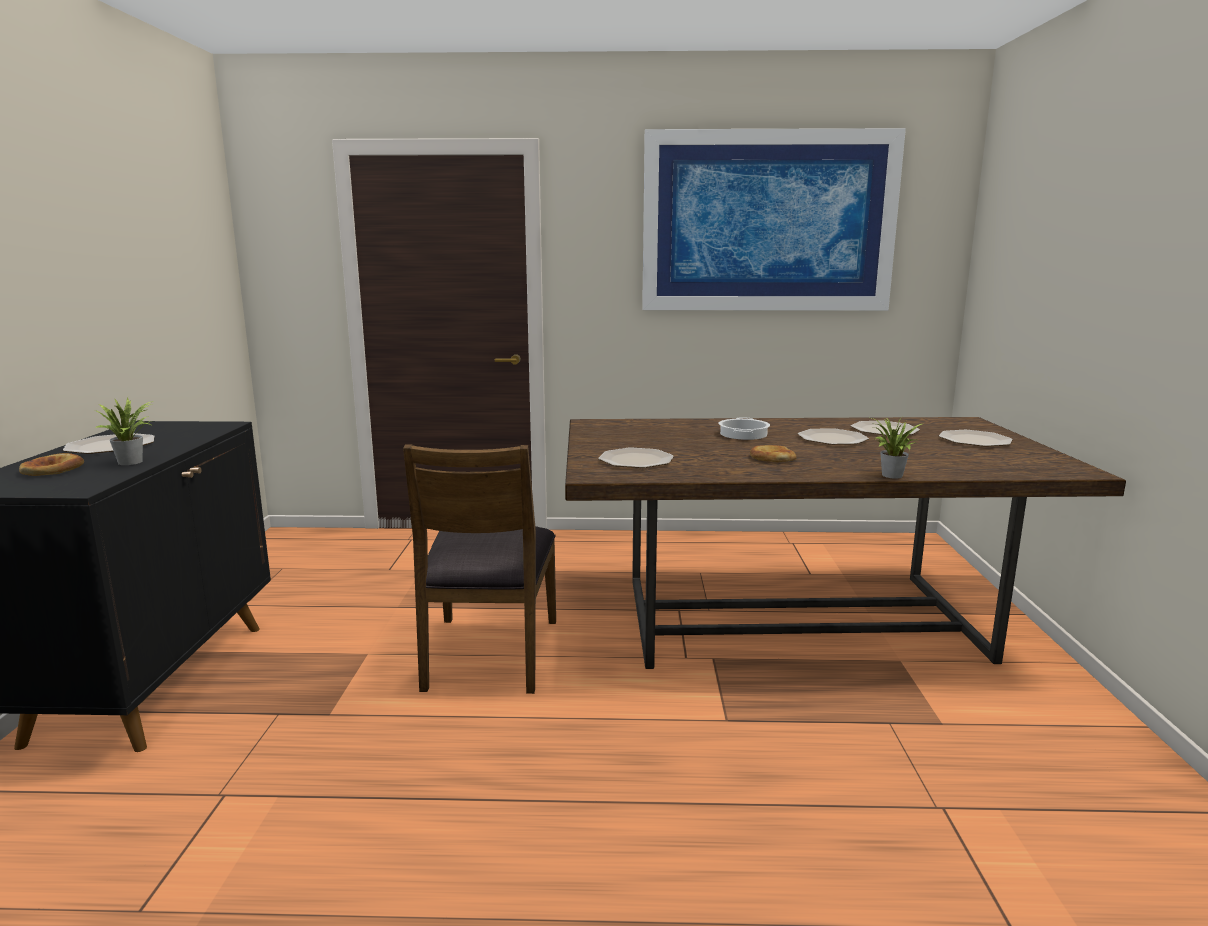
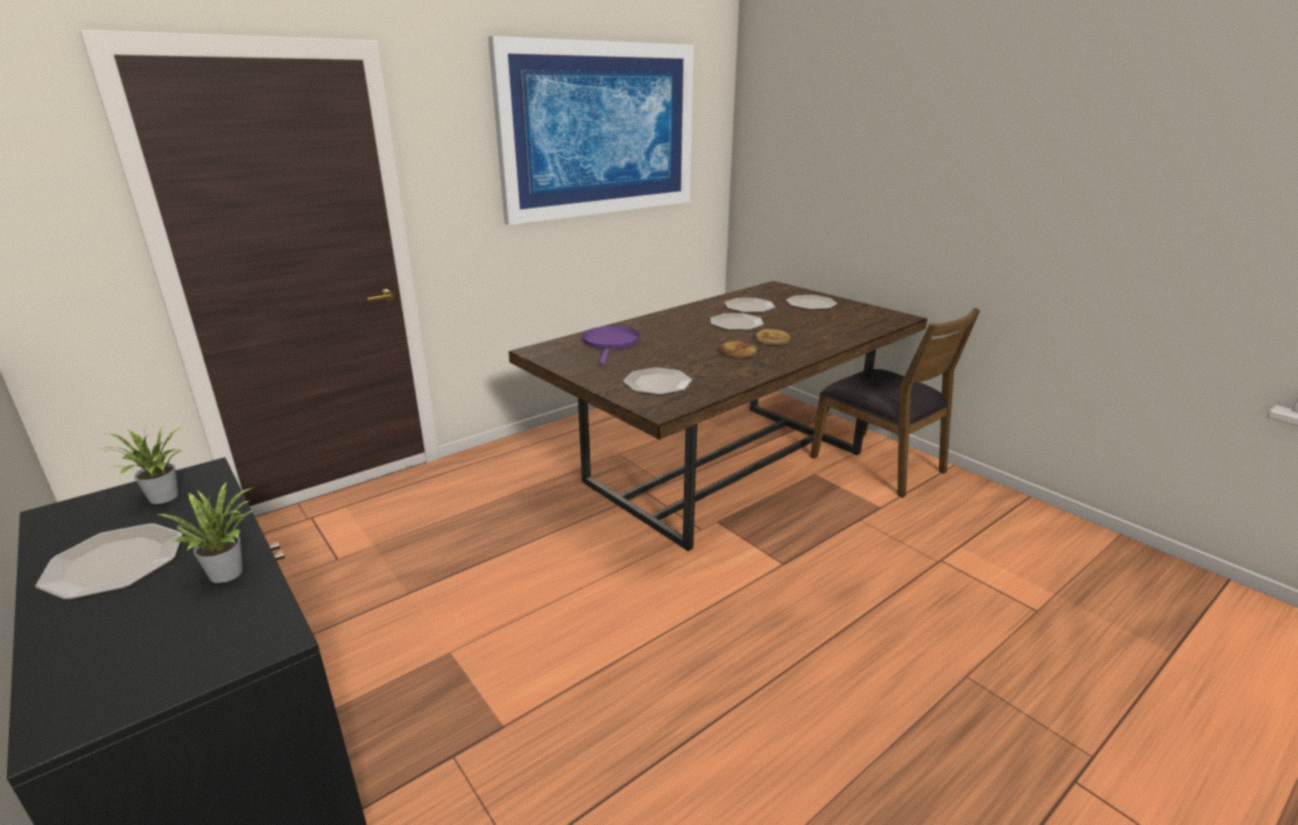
camera: 40 degrees left, 10 degrees up
(52, 470) = (133, 633): bread -> bread (772, 340)
(489, 653) = (559, 596): brown chair -> brown chair (879, 463)
(664, 429) = (611, 343): none -> purple frying pan
(743, 434) = (674, 334): cooking pot -> none
(891, 476) = (830, 349): potted plant -> potted plant (161, 499)

